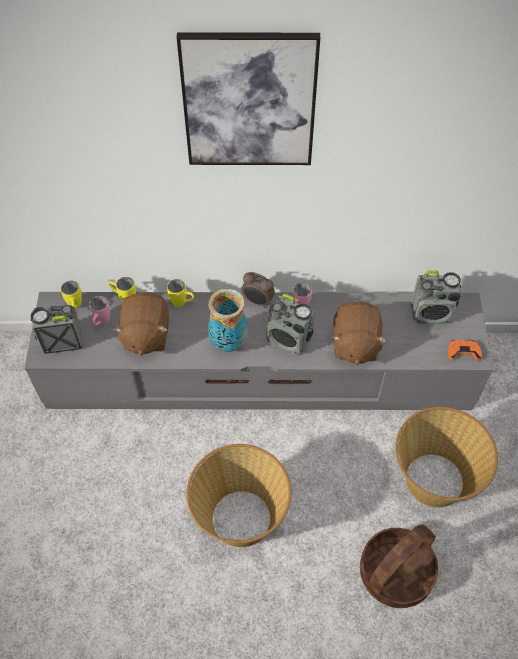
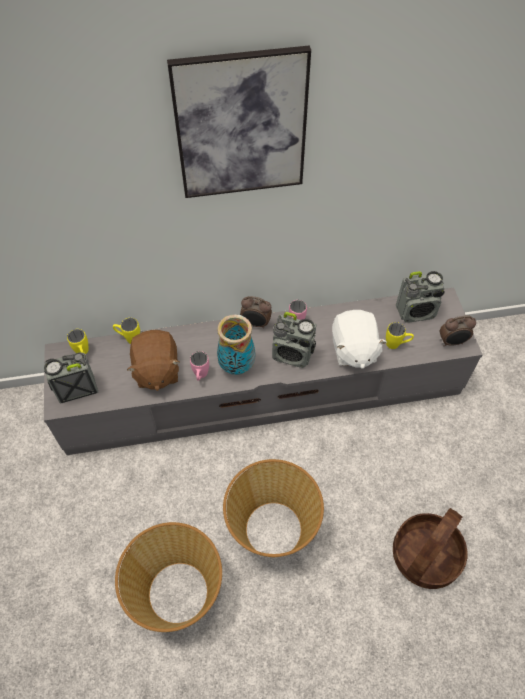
camera: 10 degrees left, 0 degrees up
(101, 322) = (111, 365): pink mug -> pink mug (200, 376)
(182, 303) = (185, 335): yellow mug -> yellow mug (396, 344)
(354, 344) = (353, 350): brown plush toy -> white plush toy
(433, 480) = (440, 463): basket -> basket (177, 592)
(463, 351) = (452, 342): orange game controller -> alarm clock

